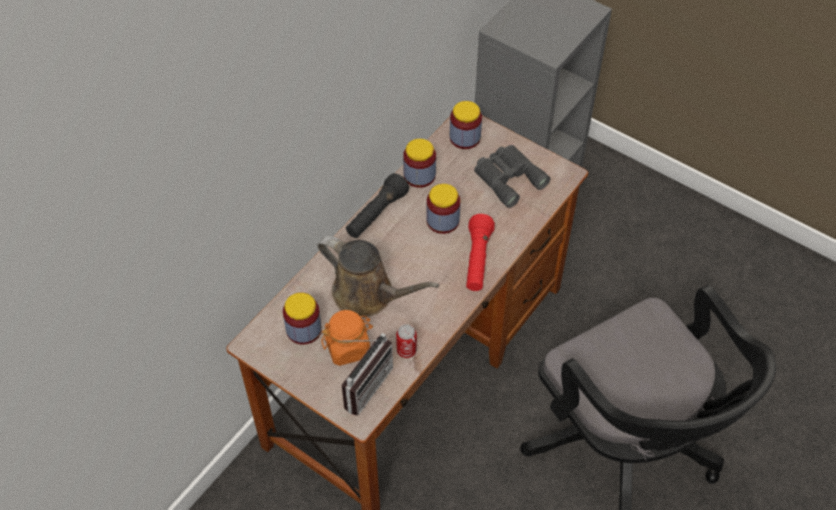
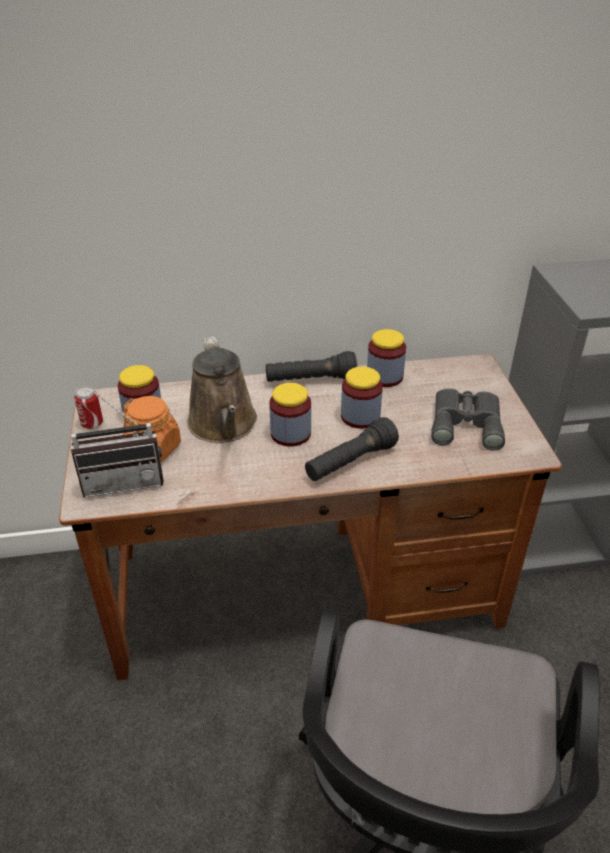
camera: 45 degrees right, 15 degrees down
(406, 351) = (192, 483): can -> can (92, 424)
(465, 137) = (462, 375): jar -> jar (290, 434)
(477, 260) = (350, 463): red flashlight -> black flashlight

